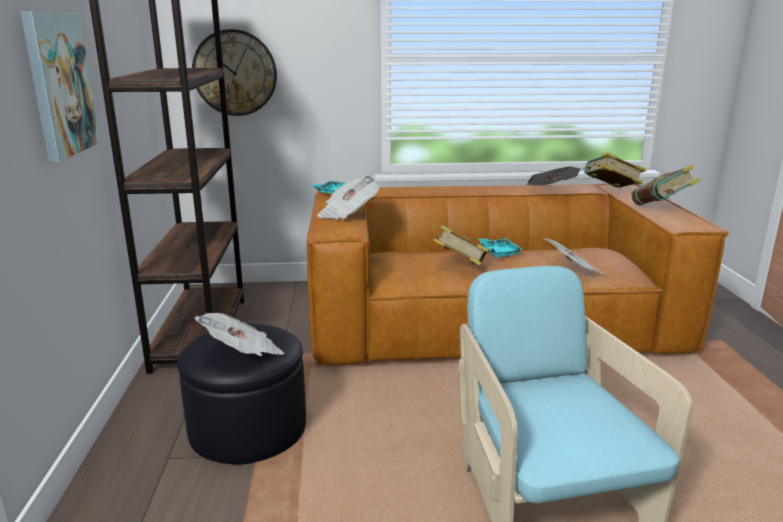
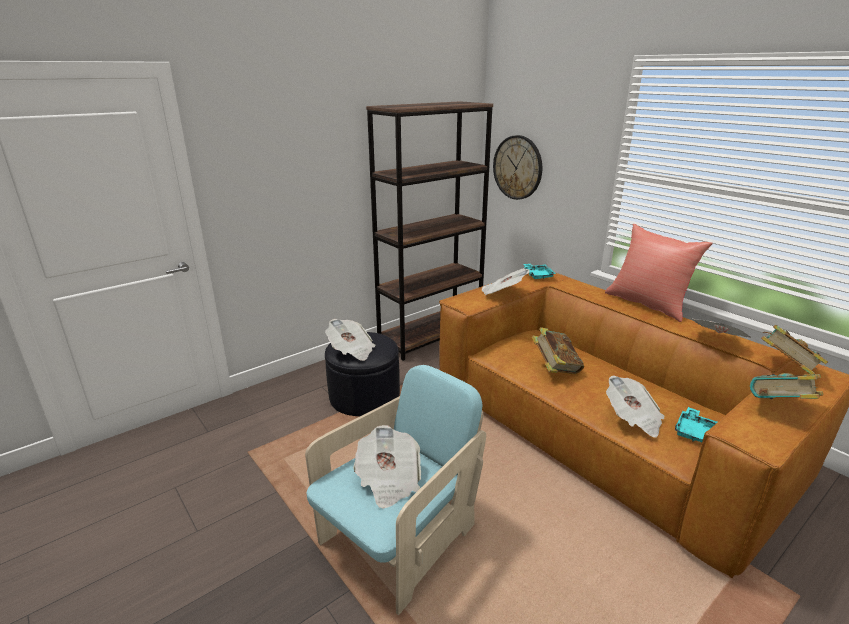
camera: 55 degrees right, 5 degrees up
(59, 84) = (330, 175): picture -> none
(461, 185) = (648, 304): none -> red pillow
(498, 252) = (614, 374): turquoise tray -> turquoise tray (695, 432)
(567, 412) = (388, 480): none -> newspaper

